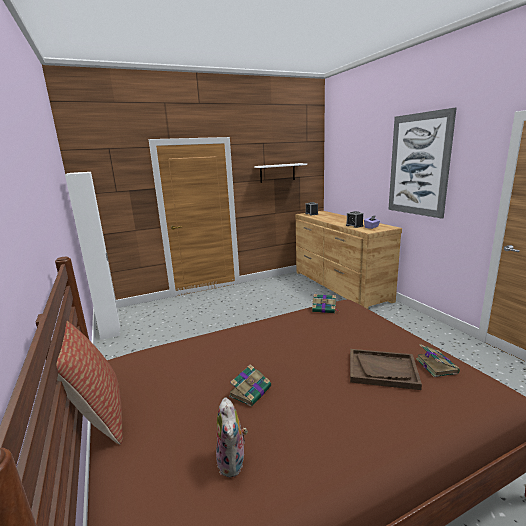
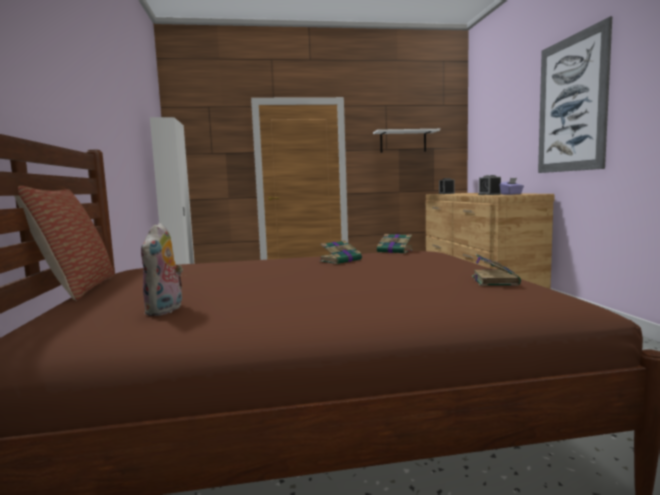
camera: 15 degrees right, 10 degrees down
(251, 391) = (239, 282): book -> book (341, 260)
(382, 370) = (415, 279): brown tray -> none

